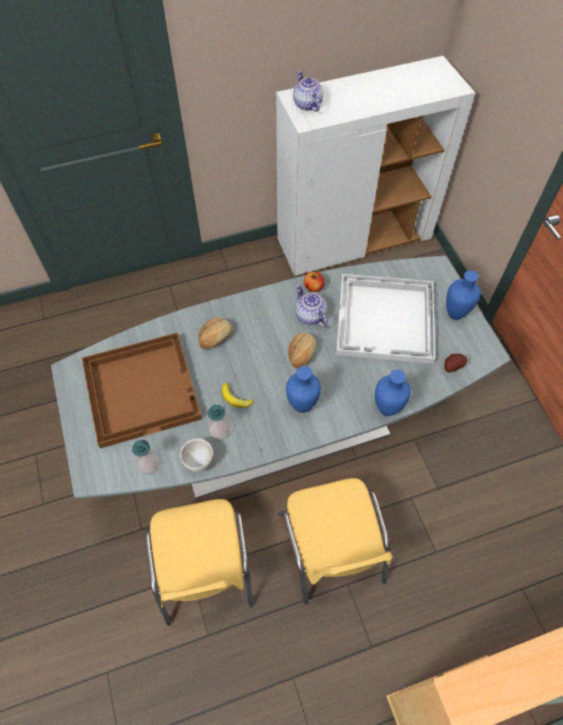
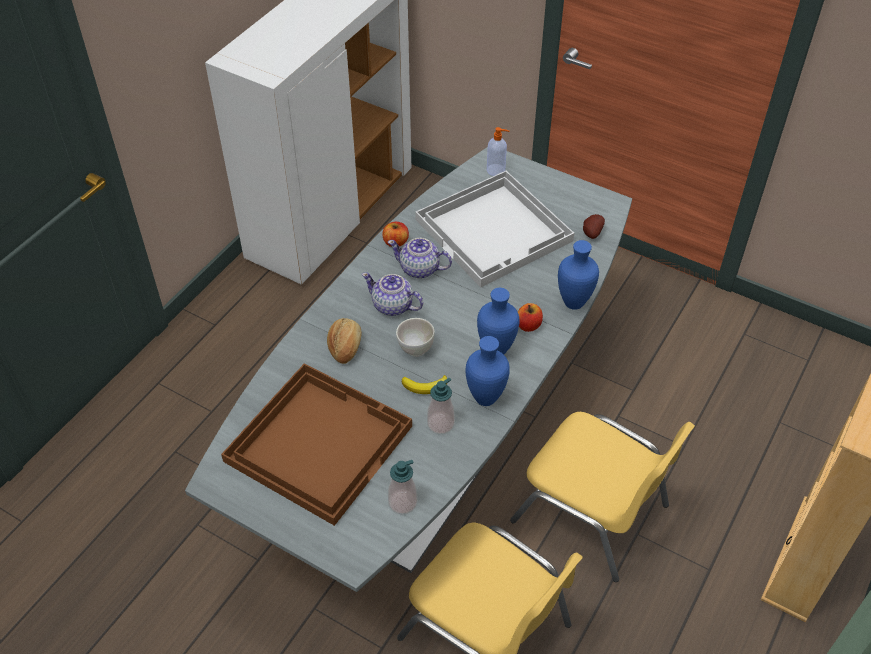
camera: 40 degrees left, 10 degrees down
(199, 462) = (450, 464): white bowl -> white bowl (415, 349)
(301, 354) = (447, 307): bread -> none
(307, 105) = (253, 59): teapot -> teapot (393, 306)
(340, 403) = (528, 325): none -> apple
(431, 277) = (496, 170): none -> soap dispenser
(454, 314) = (549, 190): blue vase -> blue vase (484, 399)

